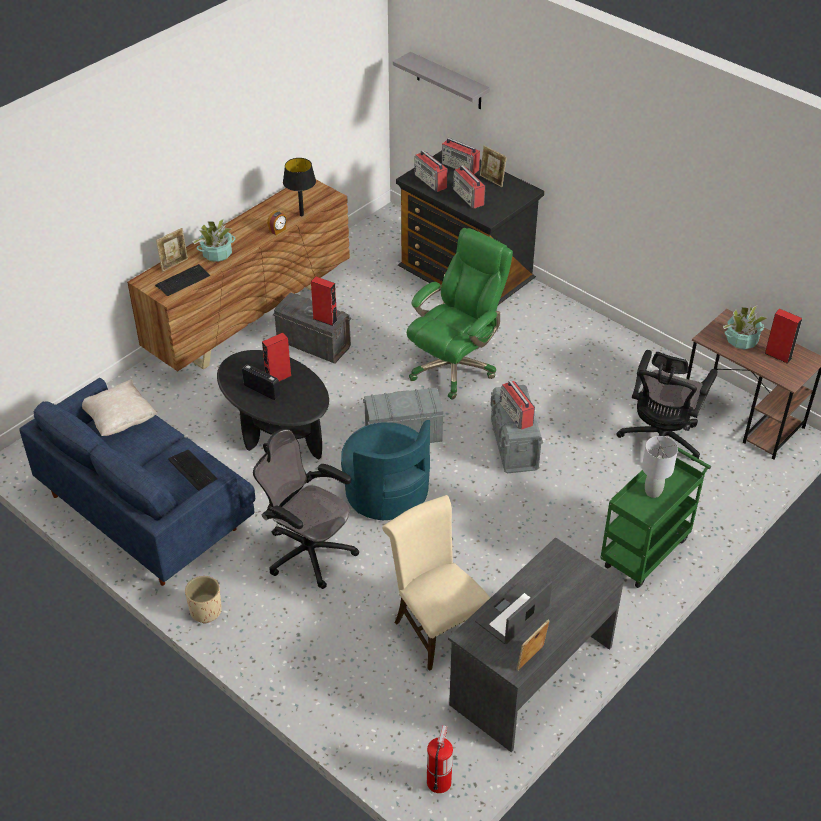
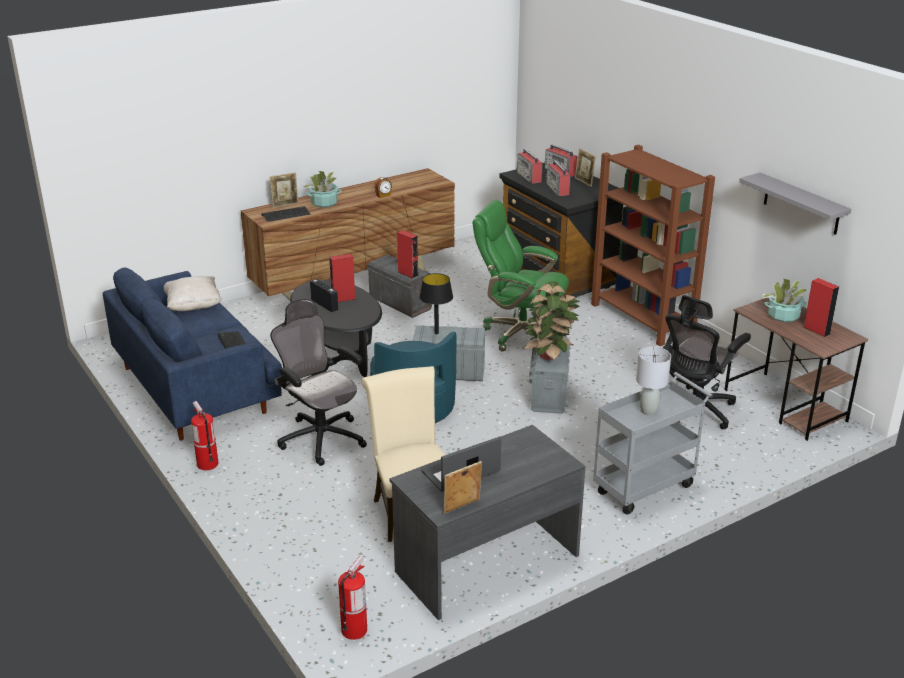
camera: 15 degrees right, 15 degrees down
(205, 611) = (207, 464): beige planter -> fire extinguisher
(301, 215) = (409, 189): black table lamp -> black table lamp (436, 333)
(449, 81) = (560, 98): grey shelf -> grey shelf (801, 204)
(456, 368) = (520, 335): green office chair -> green office chair turned 120 degrees counterclockwise
(516, 414) = (549, 355): radio -> potted plant
(572, 323) = (642, 318): none -> brown bookcase
(646, 552) = (646, 489): green cart -> grey cart

